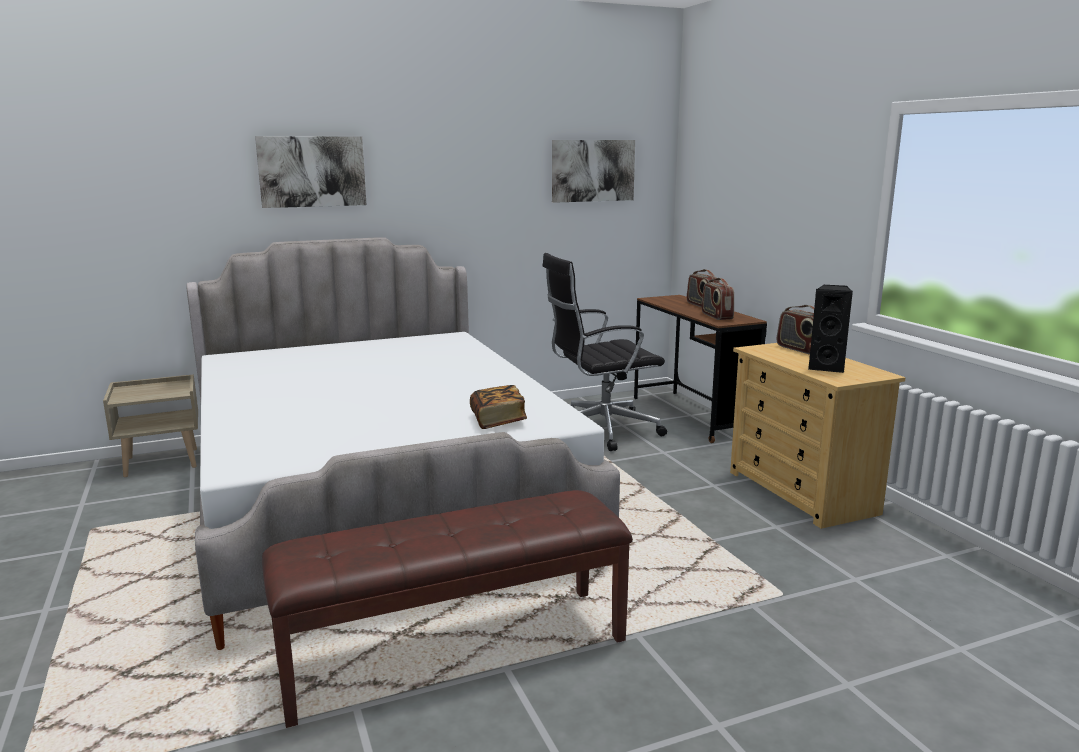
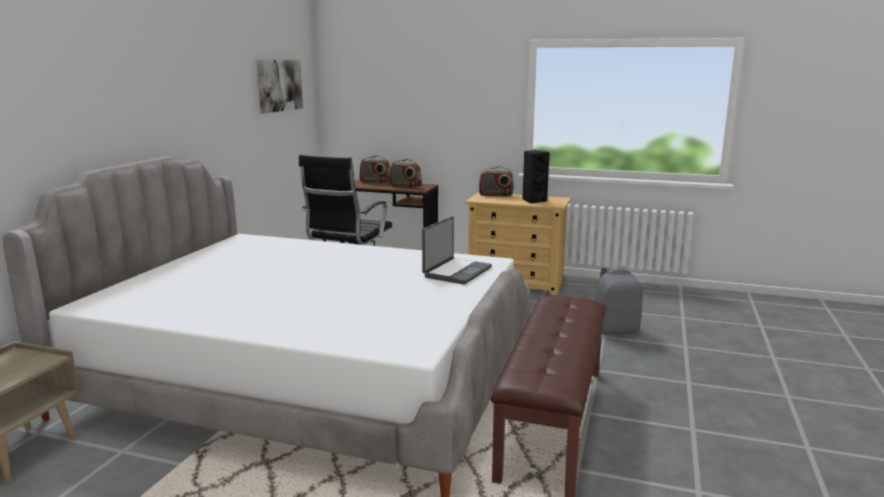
camera: 50 degrees left, 0 degrees up
(312, 171) = (101, 93): picture -> none
(498, 420) = (456, 272): book -> laptop
(791, 607) = (615, 330): none -> grey backpack

